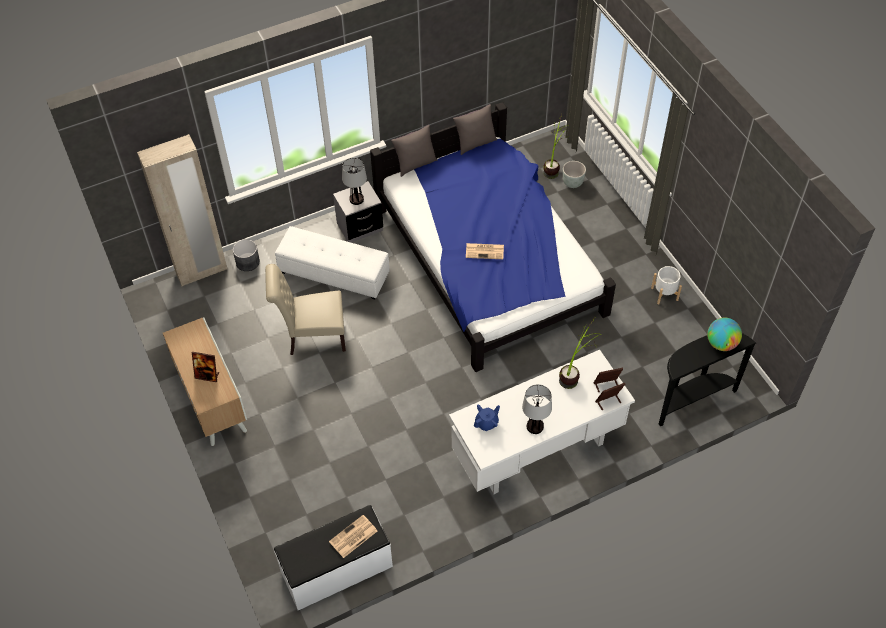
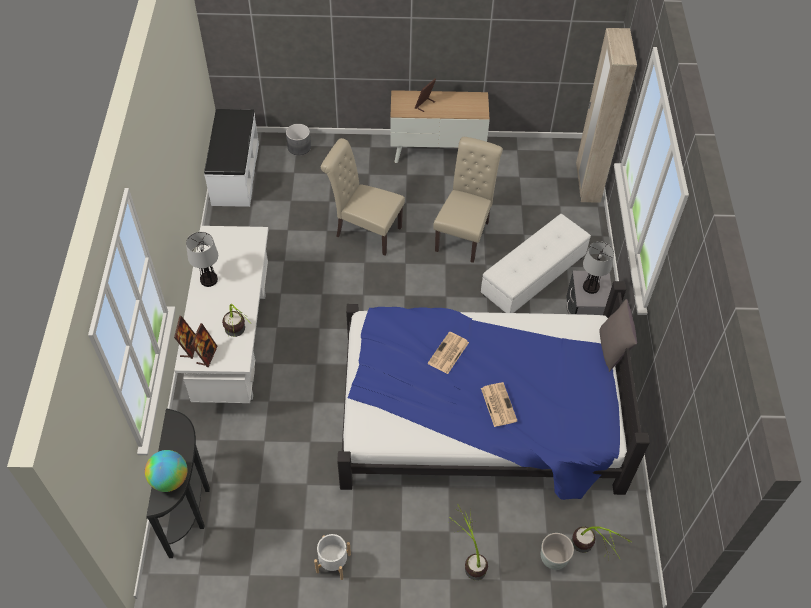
camera: 115 degrees right, 0 degrees up
(247, 262) = (582, 218): grey planter -> grey planter (299, 147)
(351, 415) = (364, 231): none -> beige chair
(353, 537) = (225, 152): newspaper -> newspaper (498, 404)
(475, 143) = (619, 420): grey pillow -> none
(487, 423) = (239, 248): blue teapot -> none
(604, 224) = (469, 558): none -> potted plant

